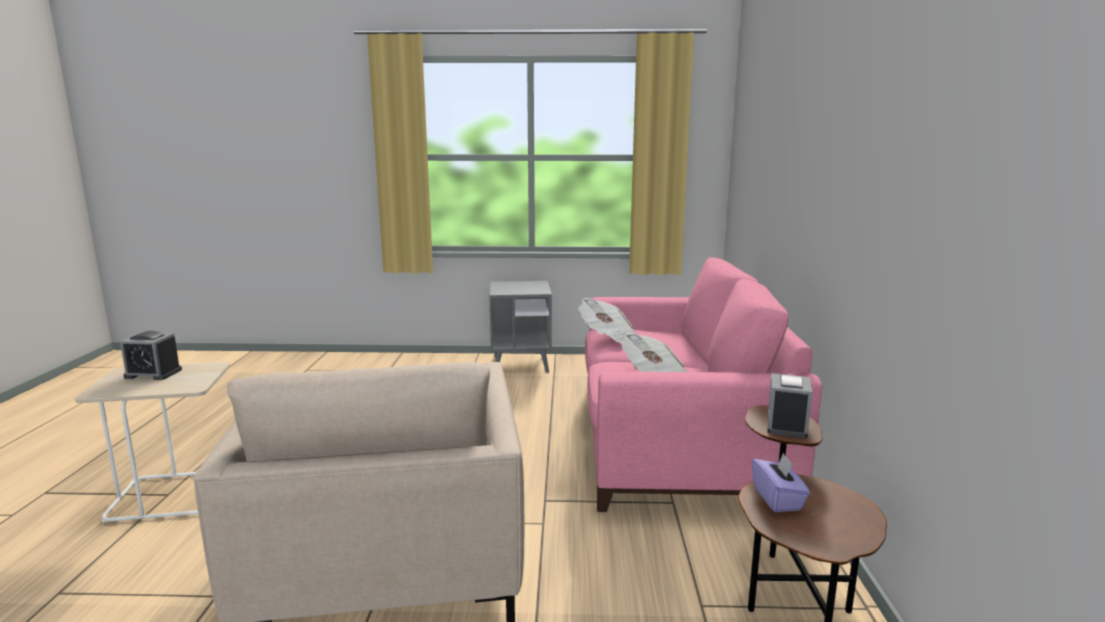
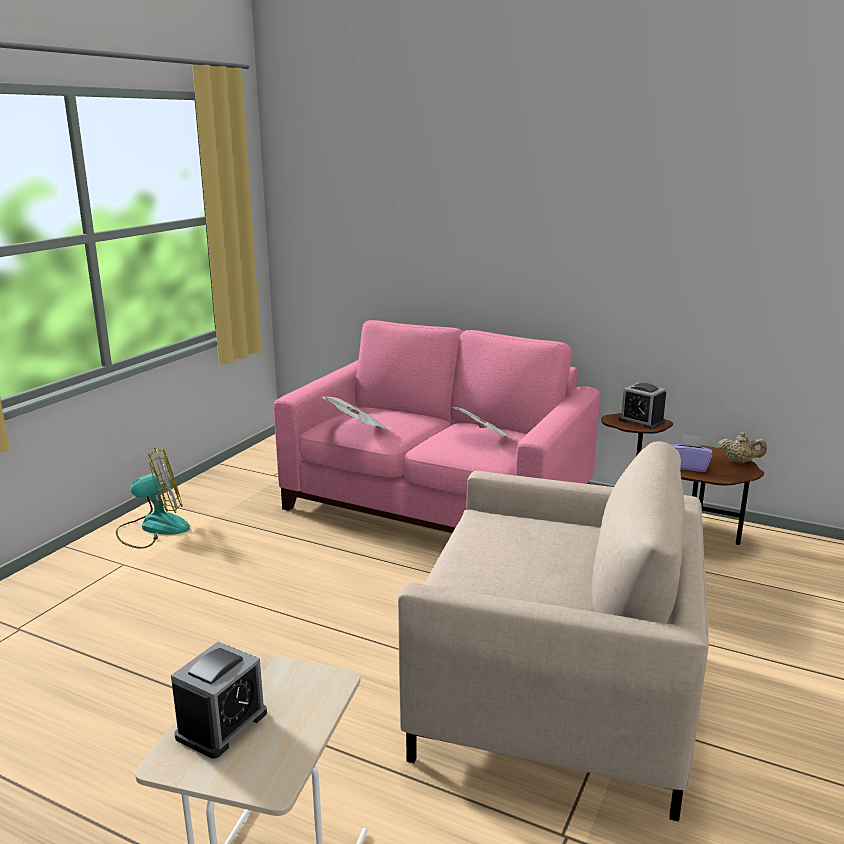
camera: 65 degrees left, 5 degrees up
(520, 365) = (153, 528): grey side table -> fan
(853, 537) = (739, 462): none -> beige teapot

